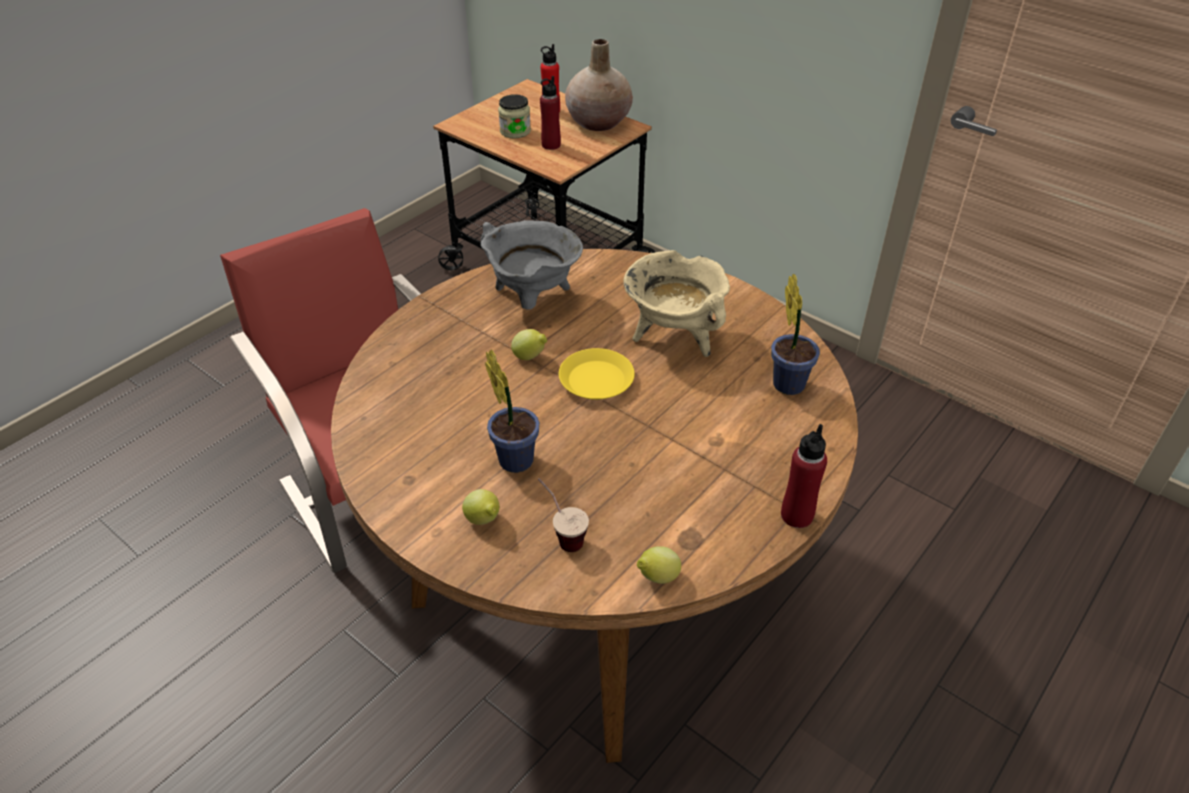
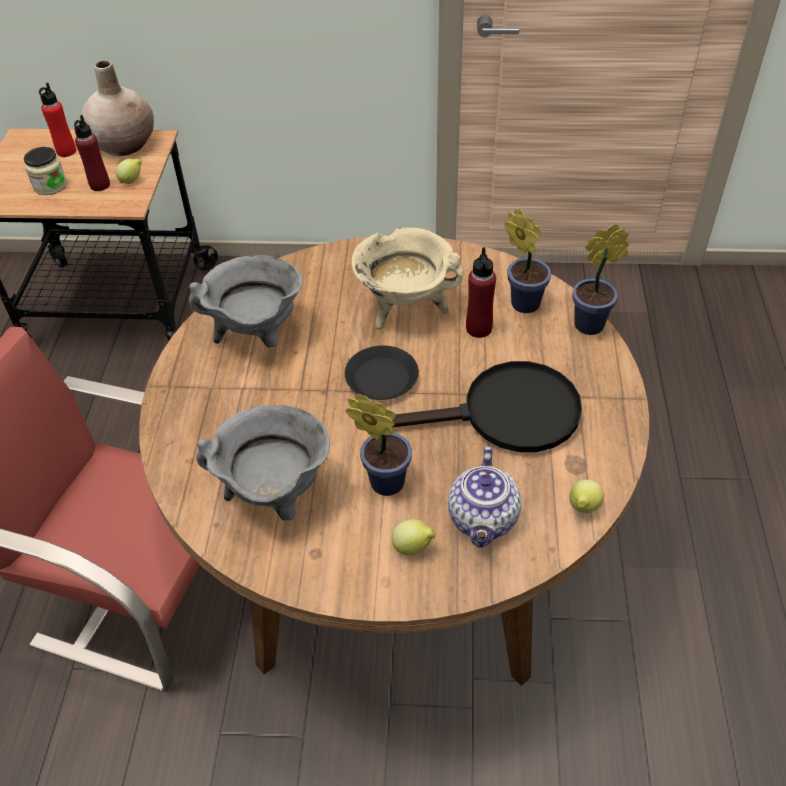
camera: 35 degrees left, 5 degrees up
(424, 422) = (275, 496): none -> grey cooking pot
(530, 357) = (307, 388): lemon -> lemon (132, 181)
(561, 535) = (483, 520): cup -> teapot
(596, 380) = (382, 378): yellow plate -> black plate
(669, 464) = (504, 415): none -> black frying pan
(796, 515) = (626, 402): red bottle -> red bottle (478, 328)
(837, 434) = (593, 324): none -> potted plant

